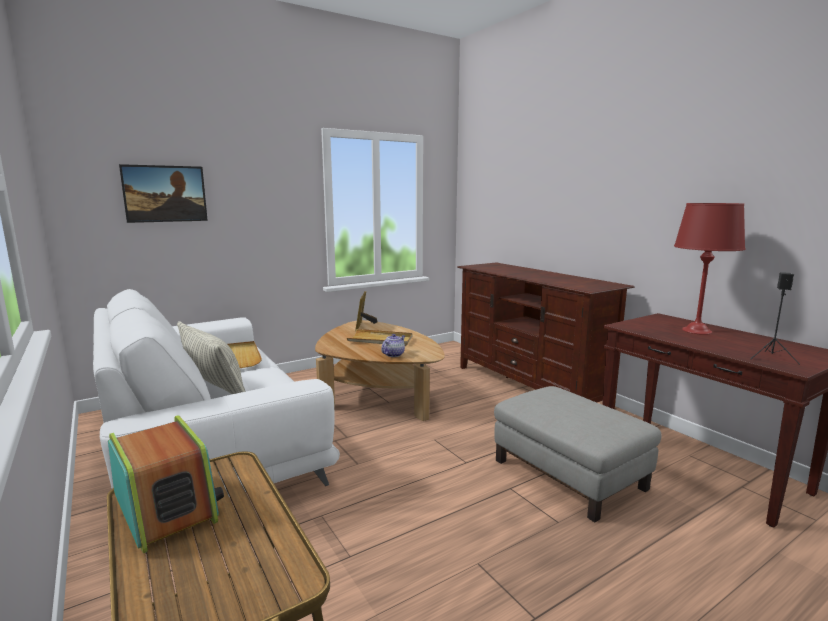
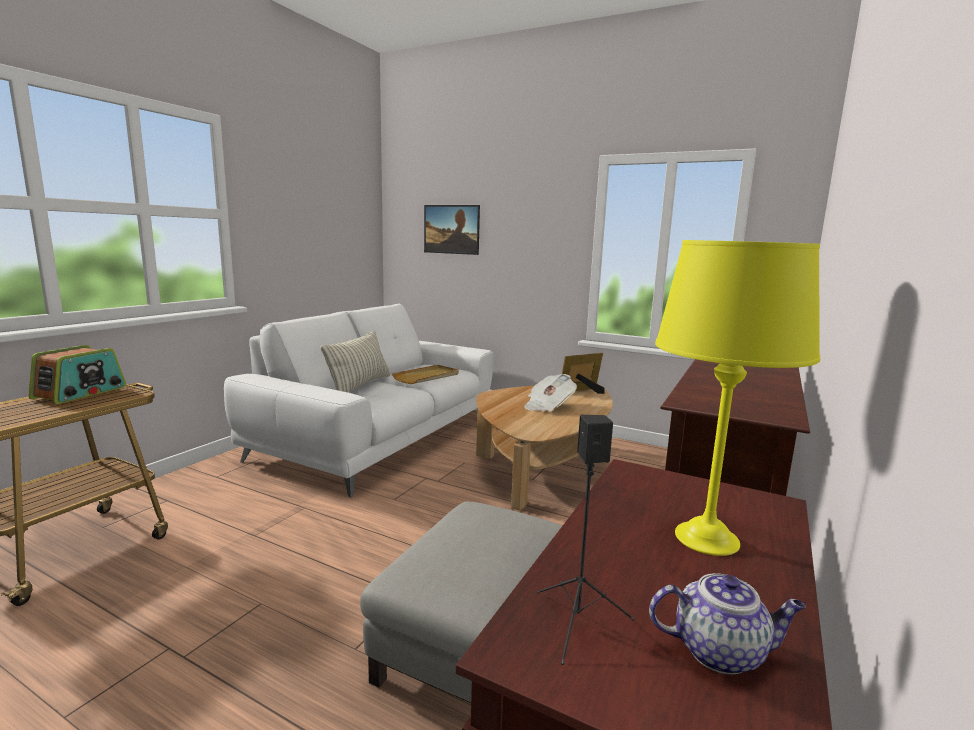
camera: 60 degrees right, 0 degrees up
(380, 340) = (548, 406): beige tray -> newspaper
(393, 354) = (512, 419): teapot -> teapot (720, 651)
(697, 331) = (707, 539): red table lamp -> yellow table lamp

